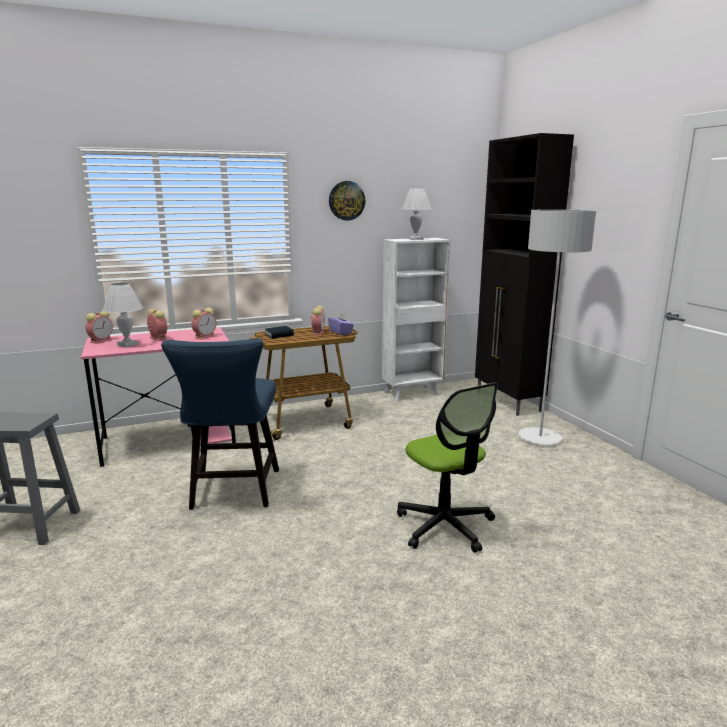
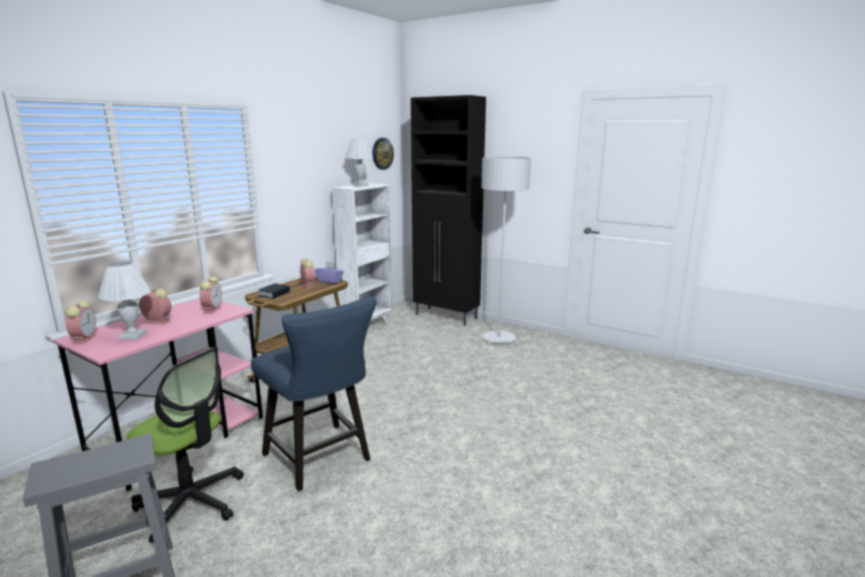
camera: 35 degrees left, 0 degrees up
(346, 200) = (299, 152): wall clock -> wall clock (382, 153)
(445, 526) = (517, 421): office chair -> office chair (191, 502)

